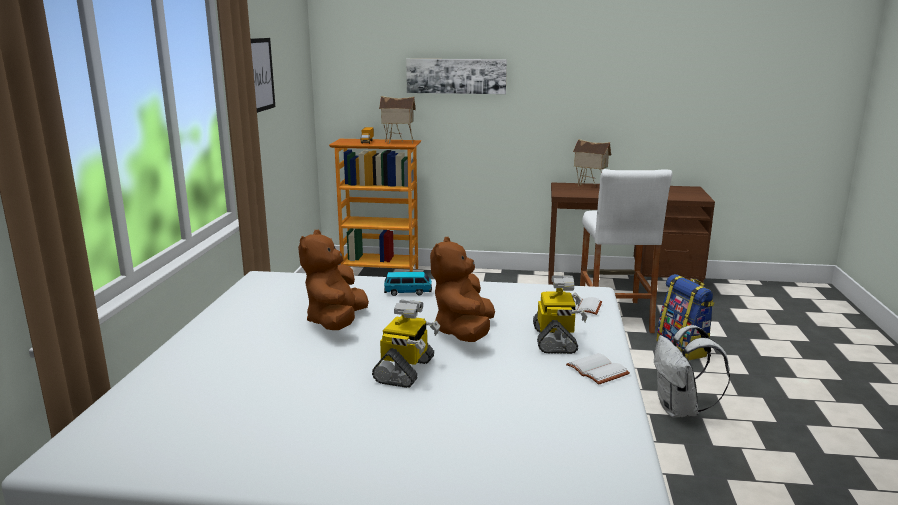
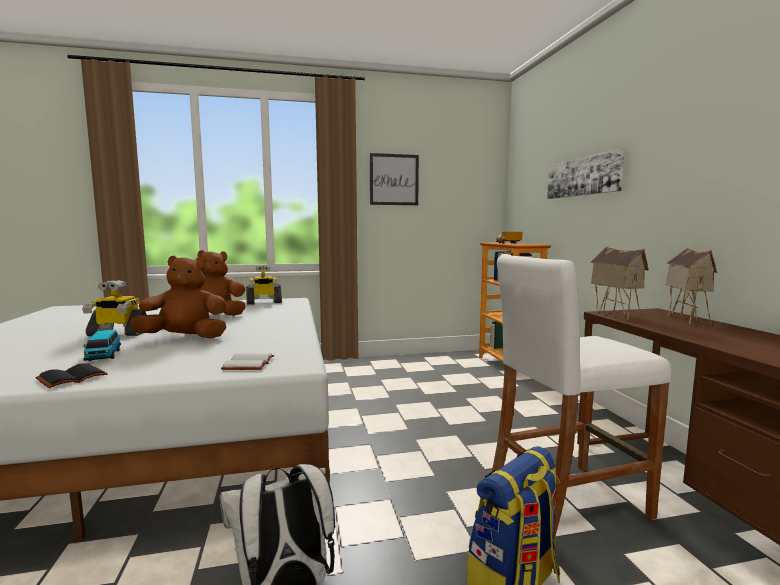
camera: 70 degrees right, 10 degrees down
(398, 142) = (522, 244): toy house -> toy house (614, 315)
(408, 292) = (275, 321): toy car -> toy car (103, 356)
(555, 340) = (156, 361): toy robot -> toy robot (264, 302)
(599, 370) = (71, 378): white book -> black book

